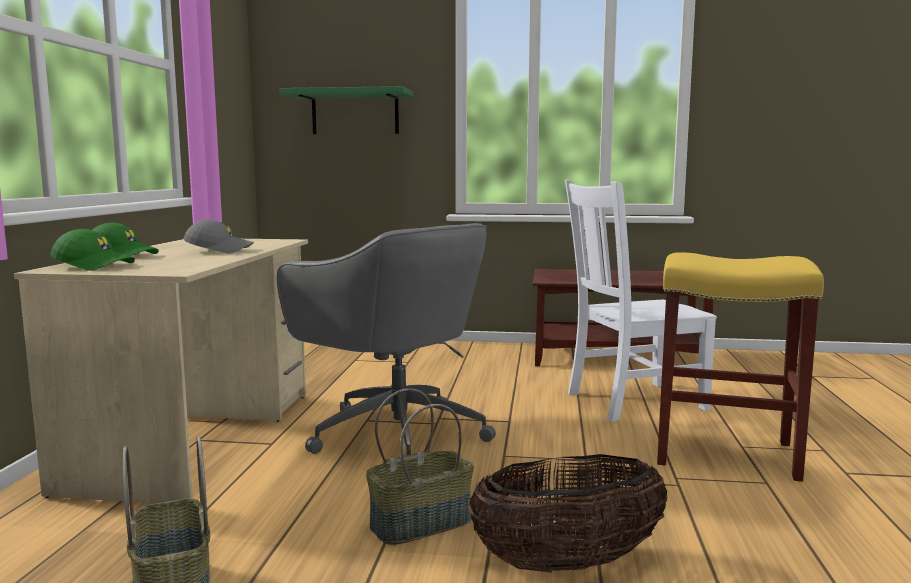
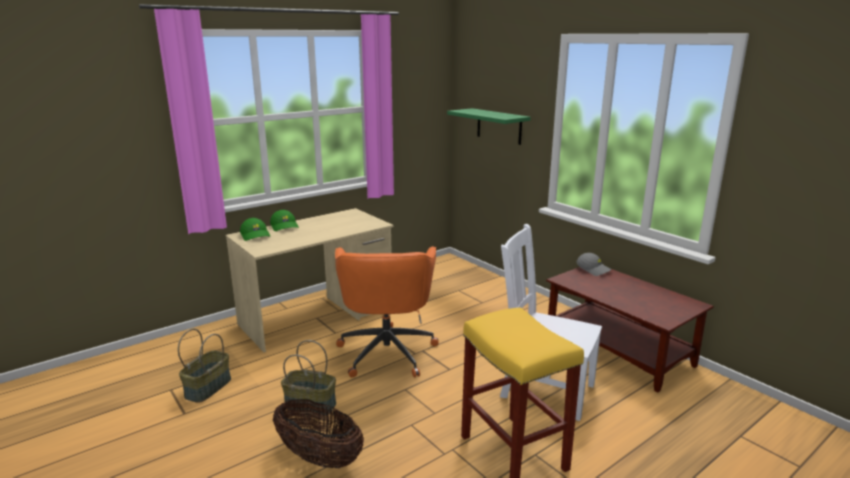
camera: 45 degrees right, 10 degrees up
(220, 250) = (326, 230): grey cap -> grey cap (593, 269)
(395, 433) = (387, 350): grey office chair -> orange office chair

